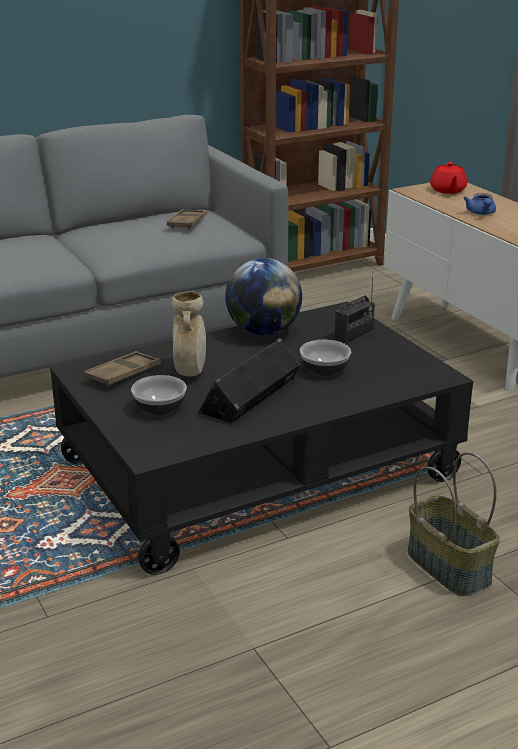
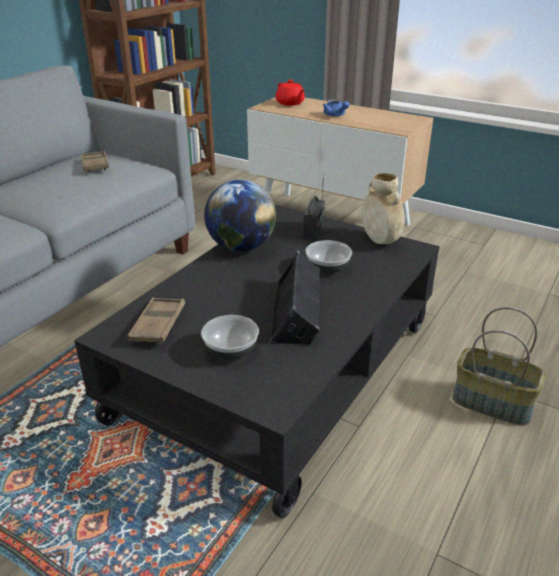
camera: 30 degrees left, 5 degrees up
(190, 372) = (220, 304): beige vase -> beige vase (380, 241)

